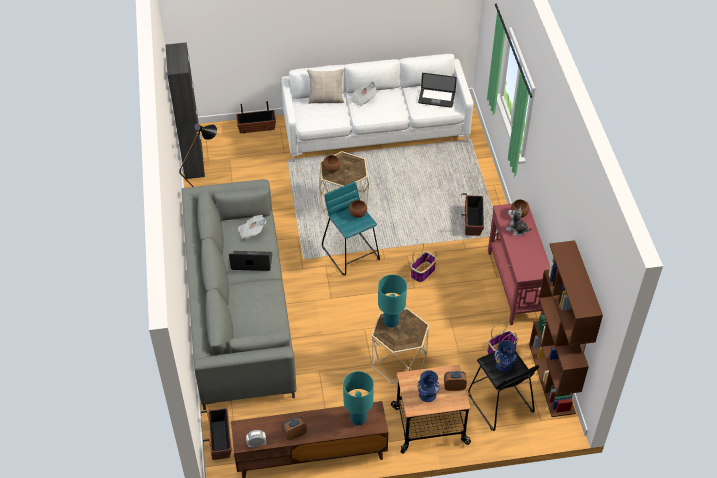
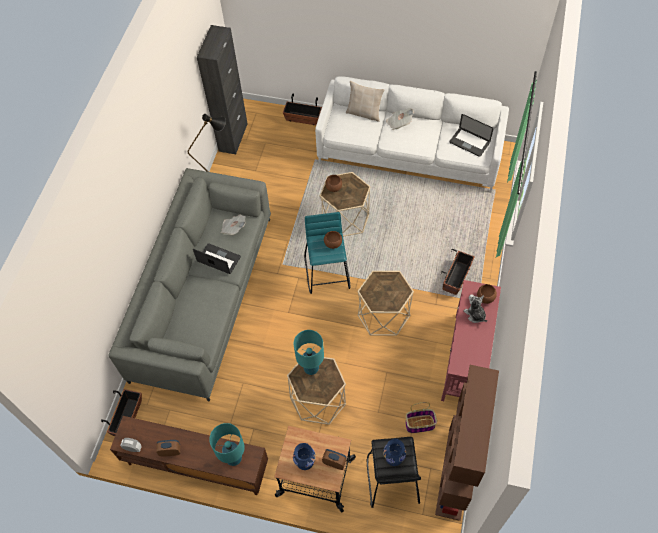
camera: 25 degrees right, 10 degrees up
(422, 272) = (383, 315): basket -> beige side table

